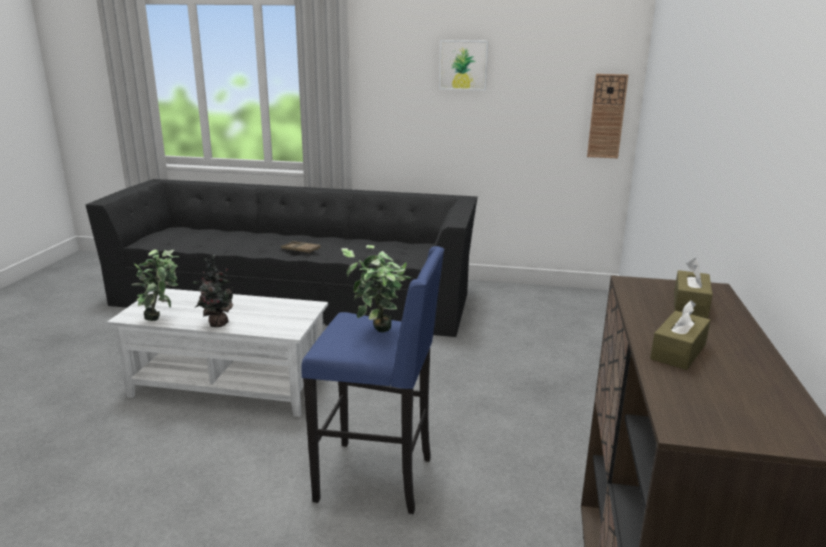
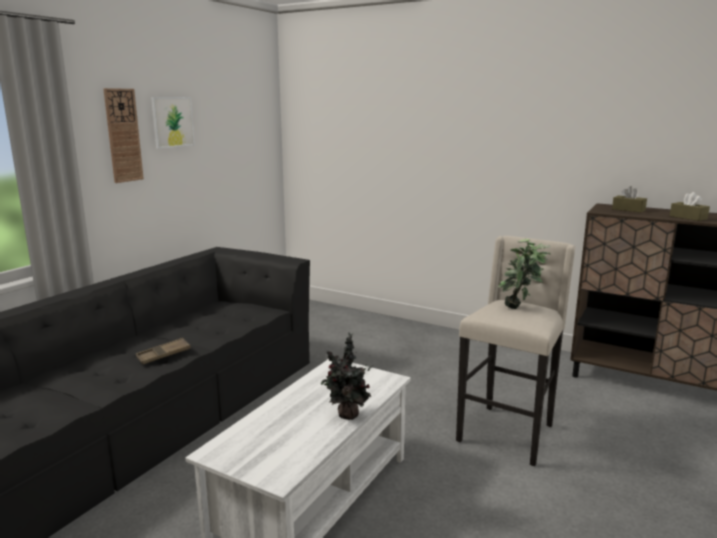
camera: 70 degrees left, 5 degrees down
(162, 318) = (304, 451): potted plant -> none
(378, 478) = (507, 433): blue stool -> beige stool
(607, 116) = (267, 157): wall clock -> wall clock (123, 135)

